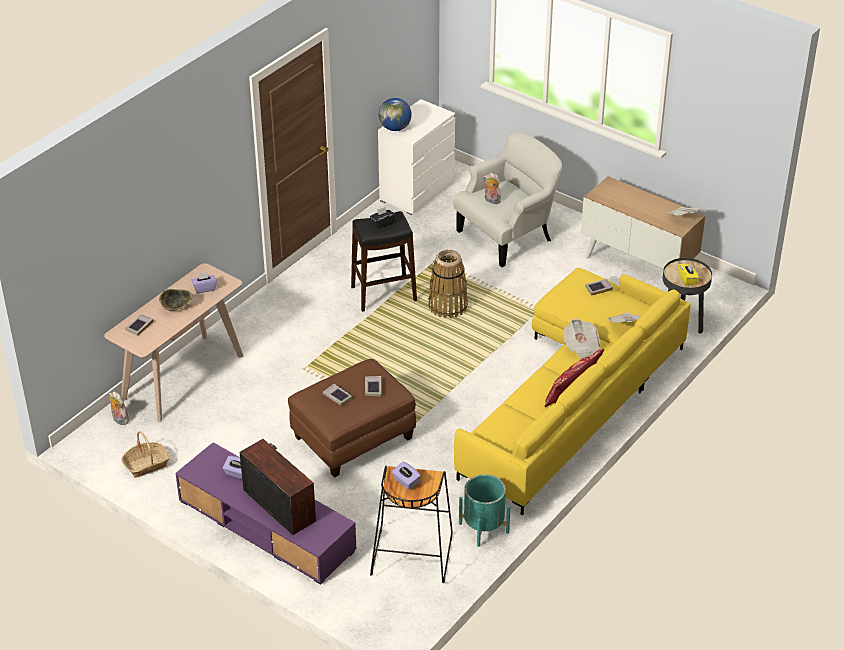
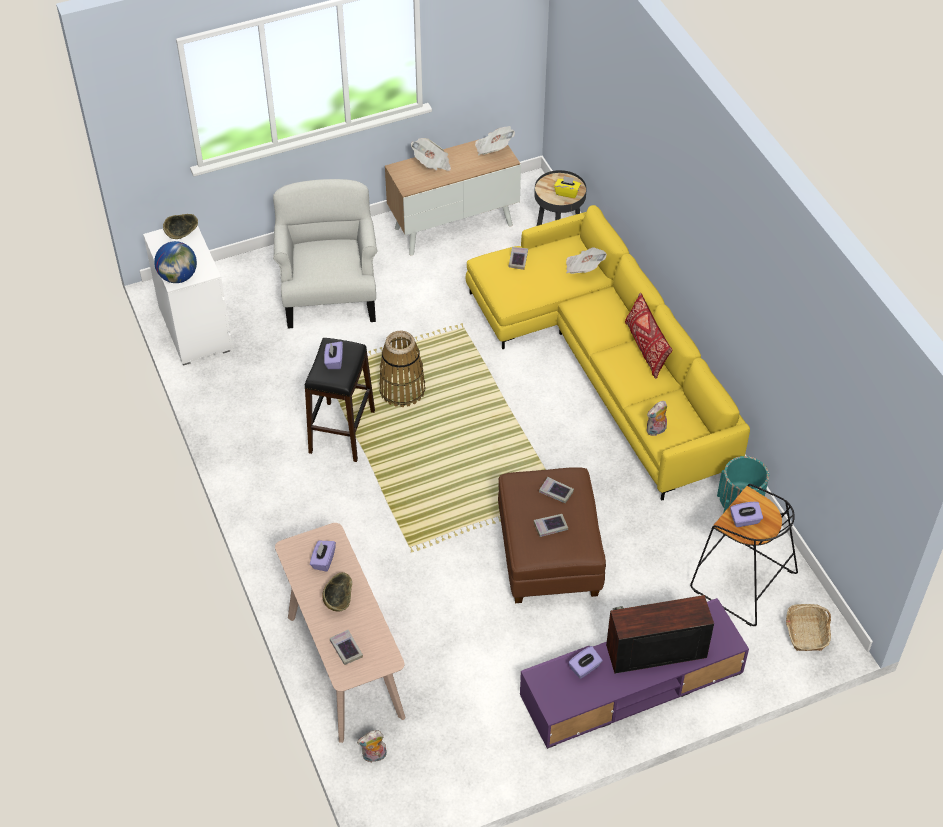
camera: 60 degrees left, 10 degrees up
(146, 465) = (468, 758): basket -> basket (806, 632)
(382, 223) = (334, 361): black tissue box -> purple tissue box
(435, 113) = (181, 235): none -> bowl
(491, 201) = (323, 269): plush toy -> plush toy (656, 431)
(581, 348) = (591, 313): newspaper -> newspaper (432, 163)

